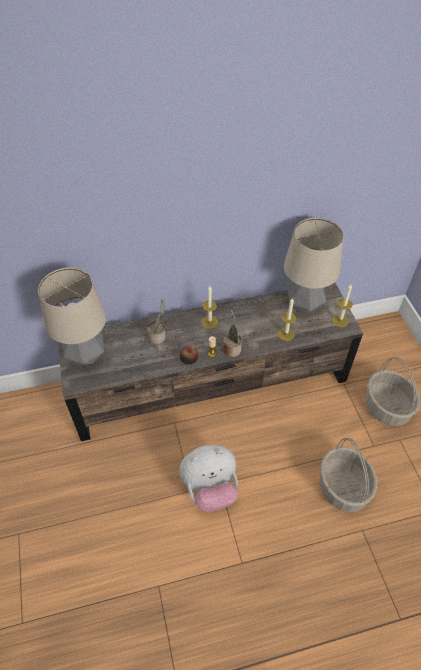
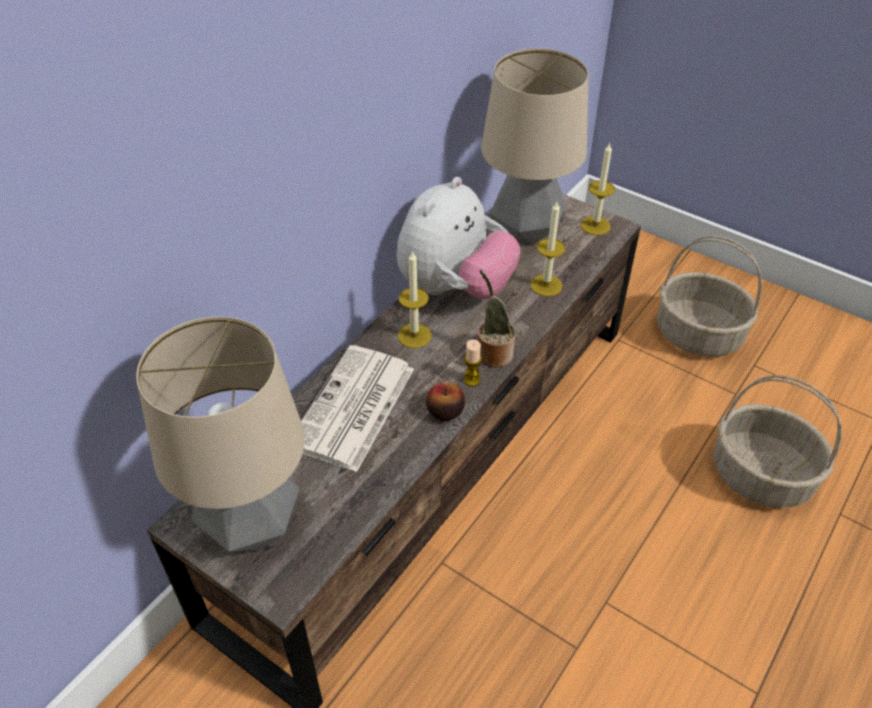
camera: 40 degrees left, 5 degrees down
(158, 336) = (353, 409): potted plant -> newspaper
(210, 488) = (599, 620): plush toy -> plush toy (455, 288)

